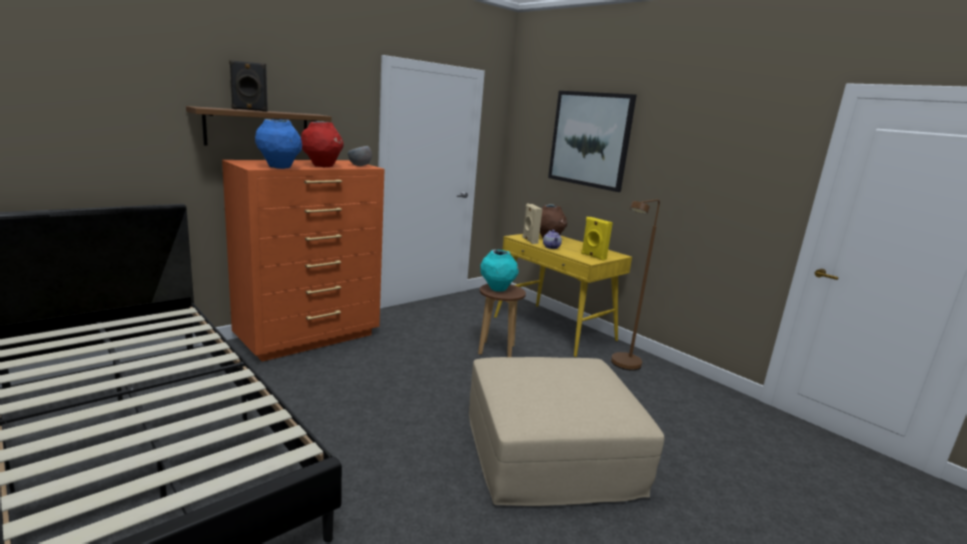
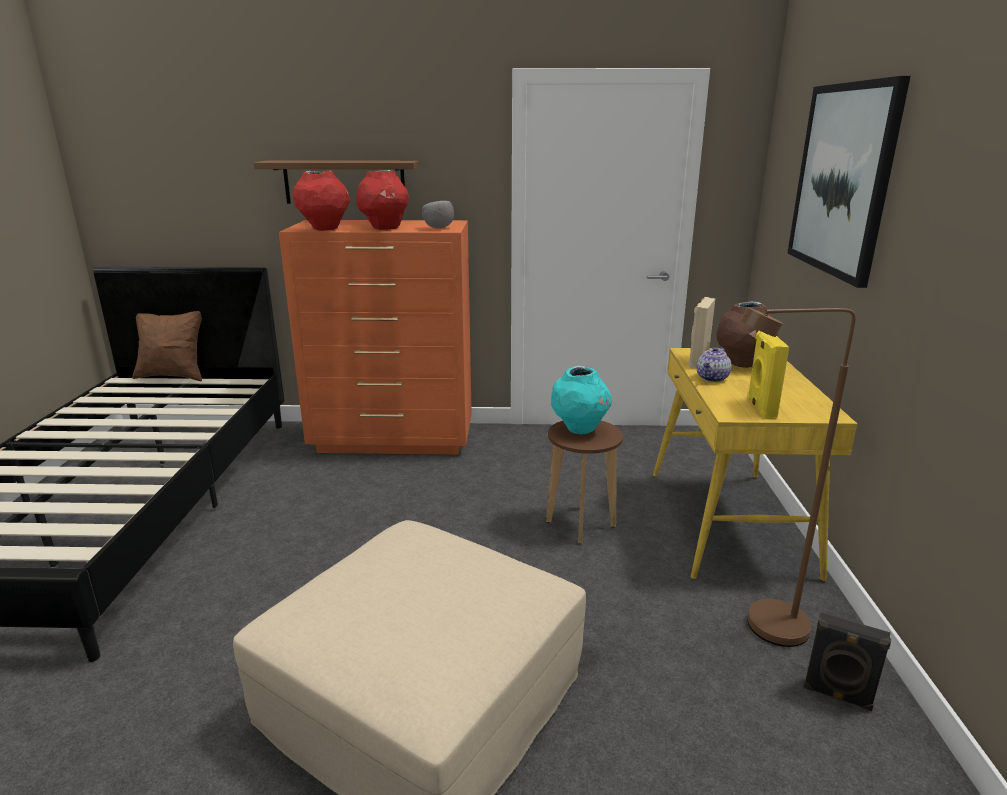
camera: 45 degrees right, 5 degrees up
(77, 324) = (174, 376): none -> brown pillow
(249, 110) = (323, 161): black speaker -> black speaker (837, 696)
(279, 167) = (324, 229): blue vase -> red vase

